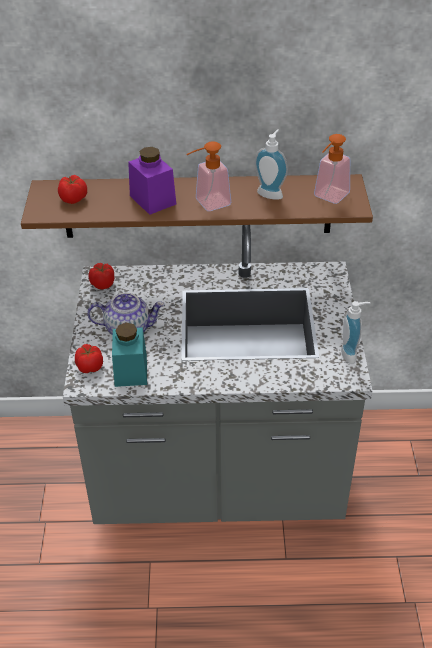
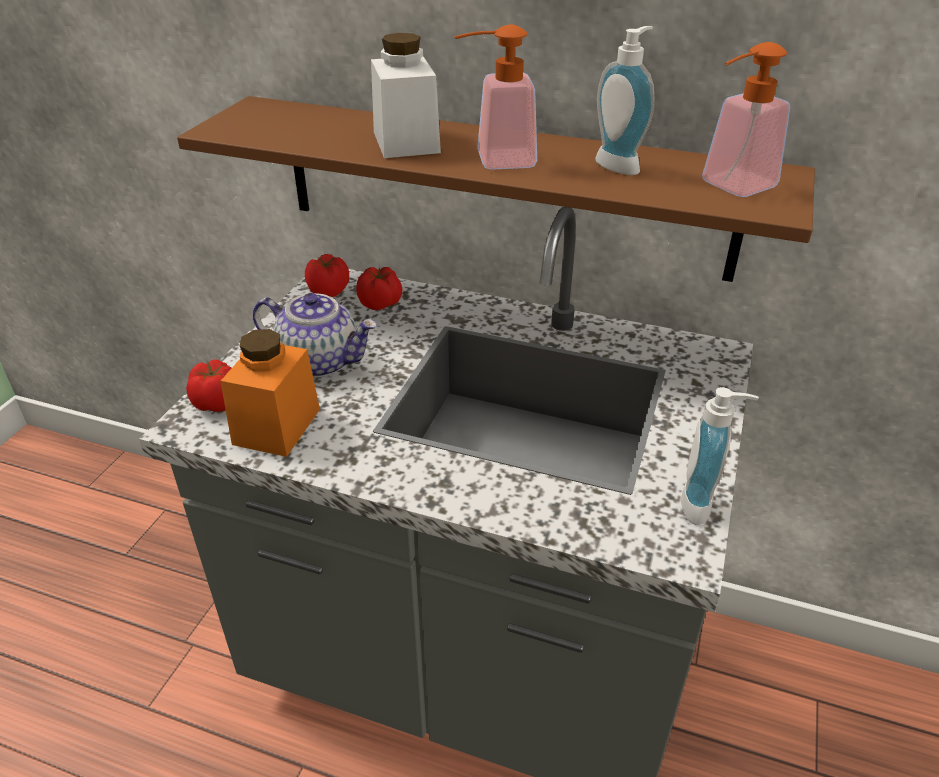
camera: 20 degrees right, 5 degrees down
(74, 199) = (285, 122): tomato -> tomato (381, 303)
(131, 371) = (277, 426): turquoise jar -> orange jar
(153, 200) = (406, 142): purple jar -> white jar

